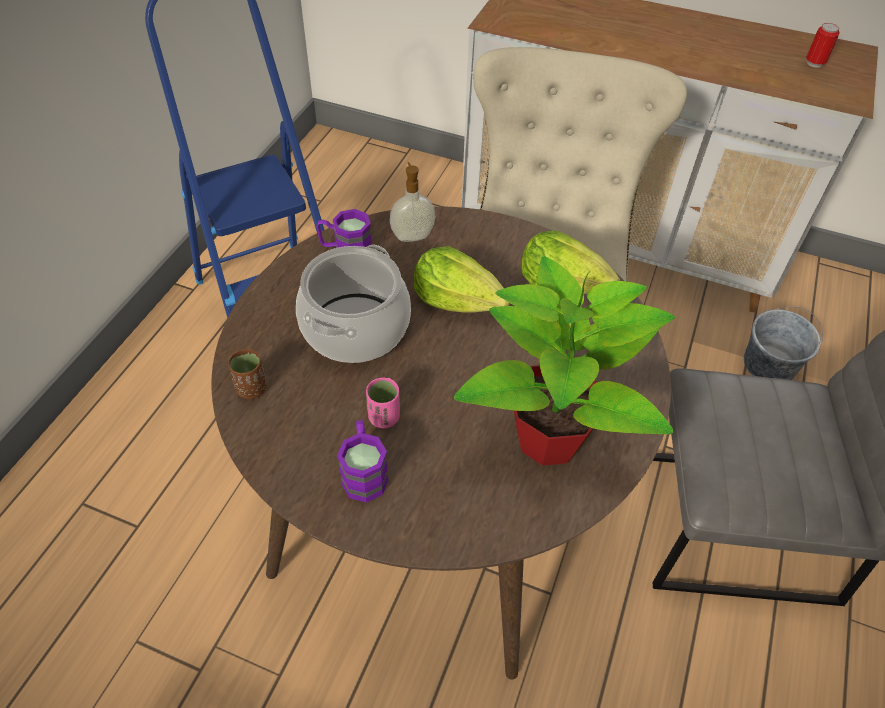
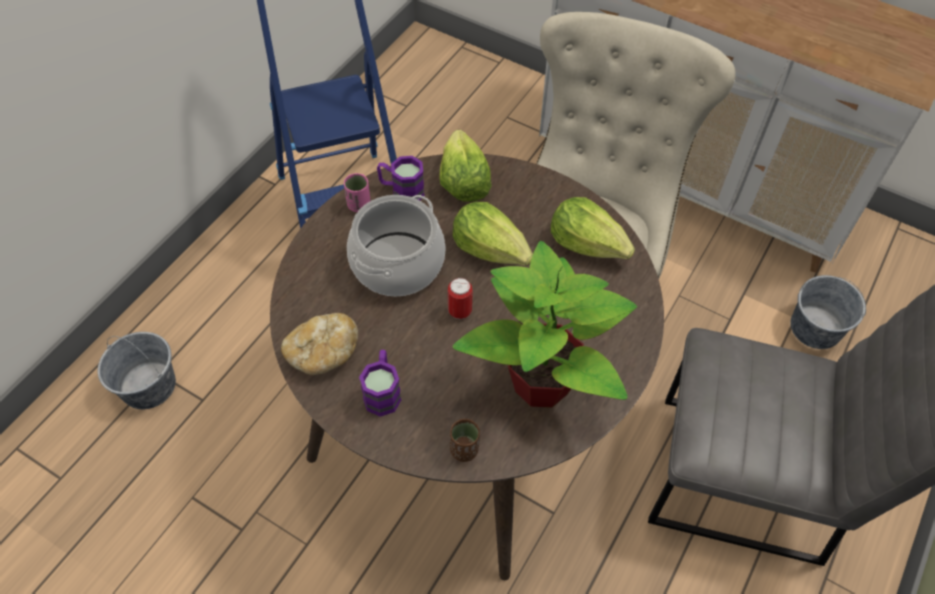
camera: 10 degrees right, 5 degrees up
(71, 519) = (148, 386): none -> grey bucket
(252, 389) = (303, 307): brown cup -> brown cup (464, 450)
(283, 438) = (322, 353): none -> bread
(384, 417) = (407, 347): pink cup -> pink cup (359, 205)
(412, 236) = (462, 181): soap dispenser -> lettuce
(814, 63) = (890, 43): can -> can (459, 311)

